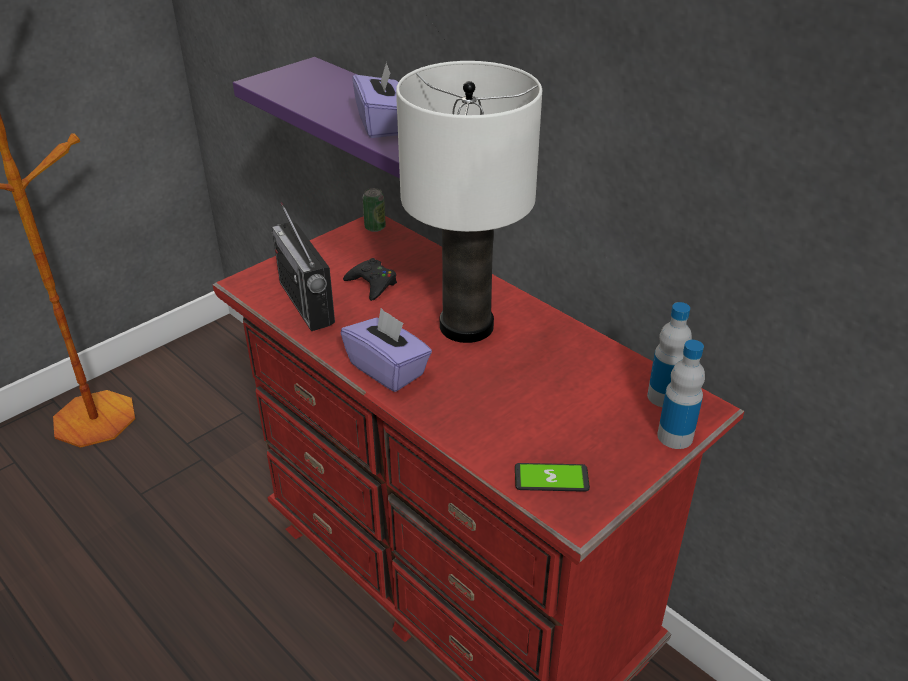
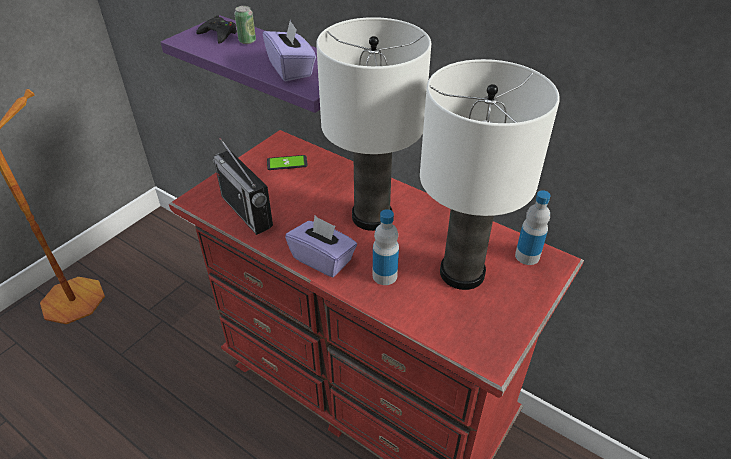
camera: 10 degrees left, 5 degrees up
(372, 284) = (293, 190): black game controller -> black game controller (218, 34)
(375, 227) = (283, 144): can -> can (247, 41)
(551, 478) = (466, 333): phone -> phone (287, 163)
(567, 406) = (461, 272): none -> white table lamp
(675, 436) = (543, 287): bottle -> bottle (384, 276)

